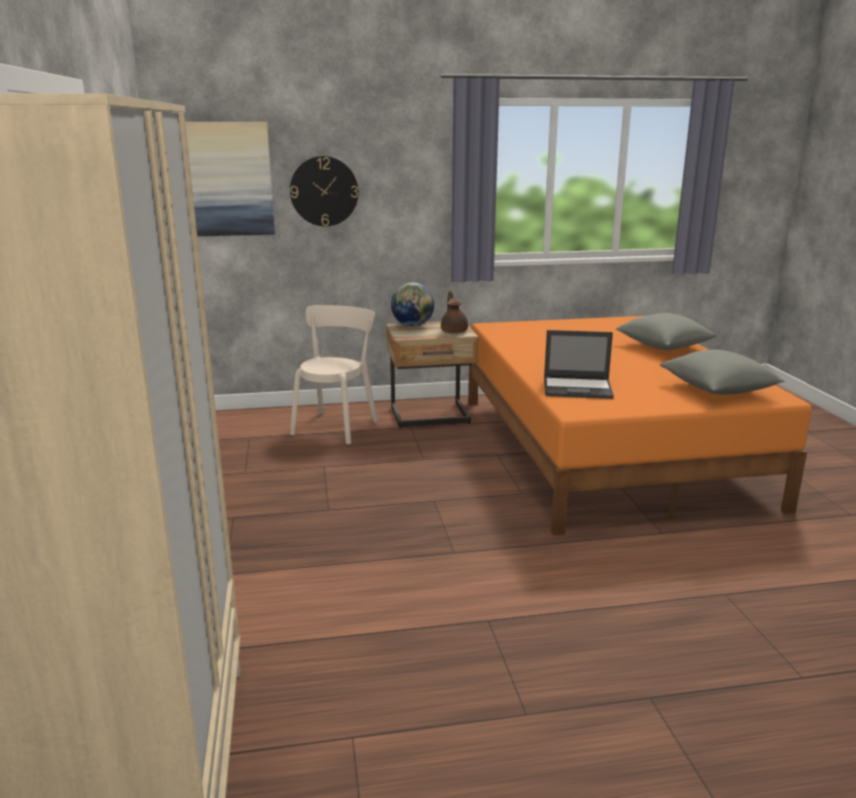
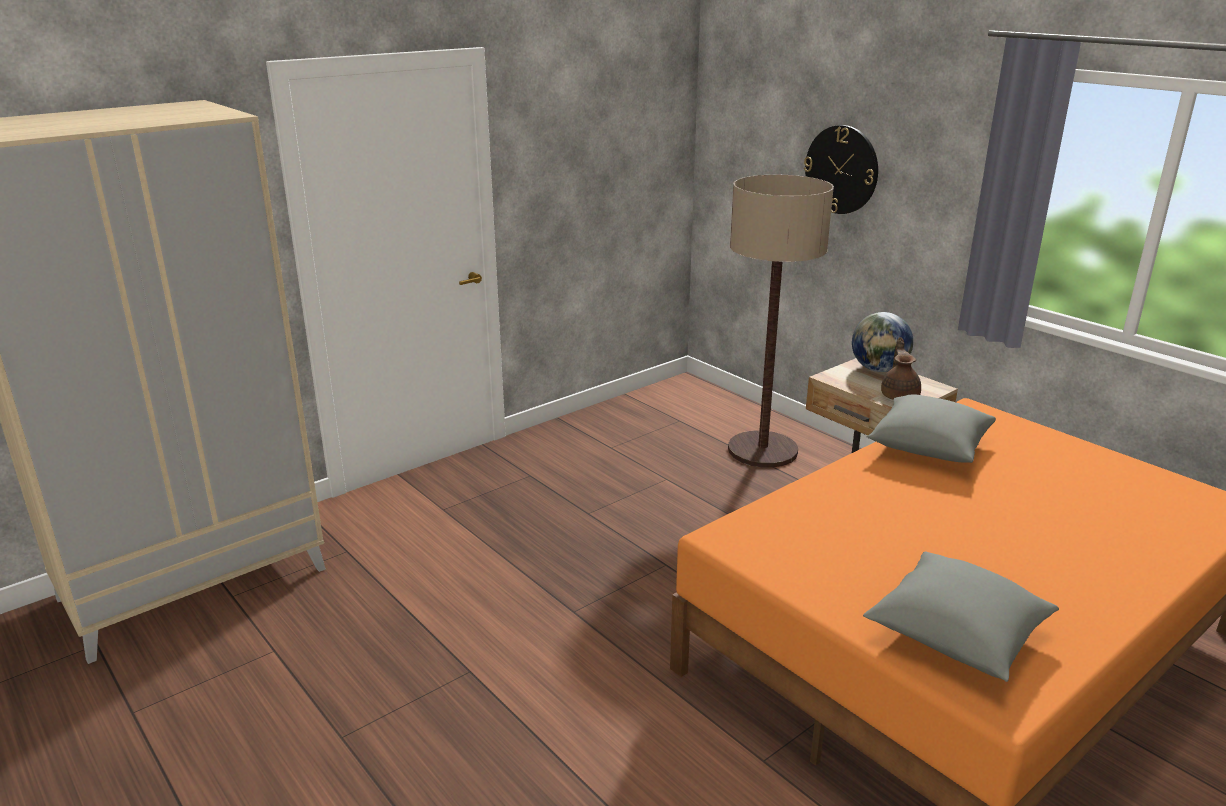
camera: 60 degrees right, 5 degrees up
(223, 179) = (750, 137): picture -> none
(336, 426) = (762, 450): beige chair -> floor lamp
(454, 331) = (899, 395): brown teapot -> brown teapot turned 45 degrees counterclockwise
(578, 388) = (805, 523): laptop -> none
(663, 346) = (1108, 553): grey pillow -> grey pillow (928, 447)

